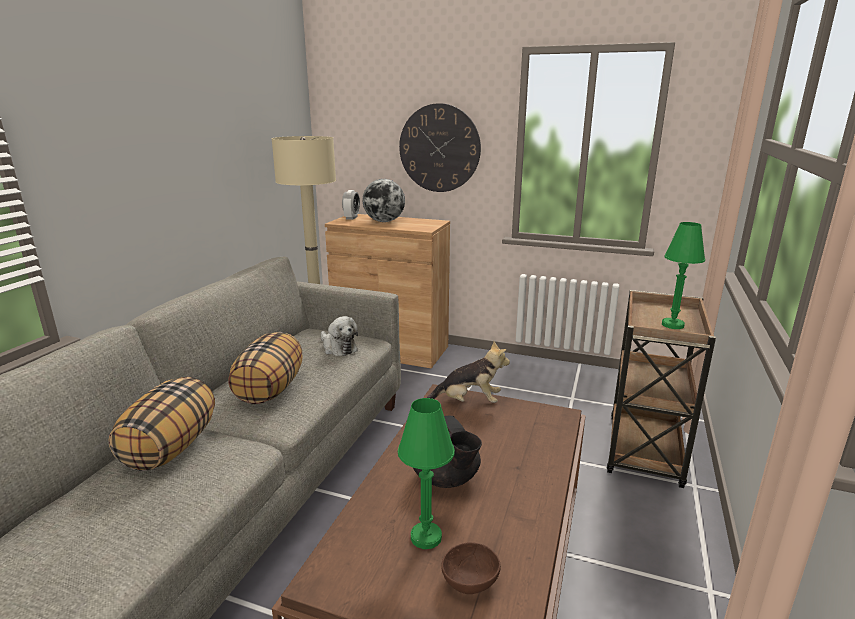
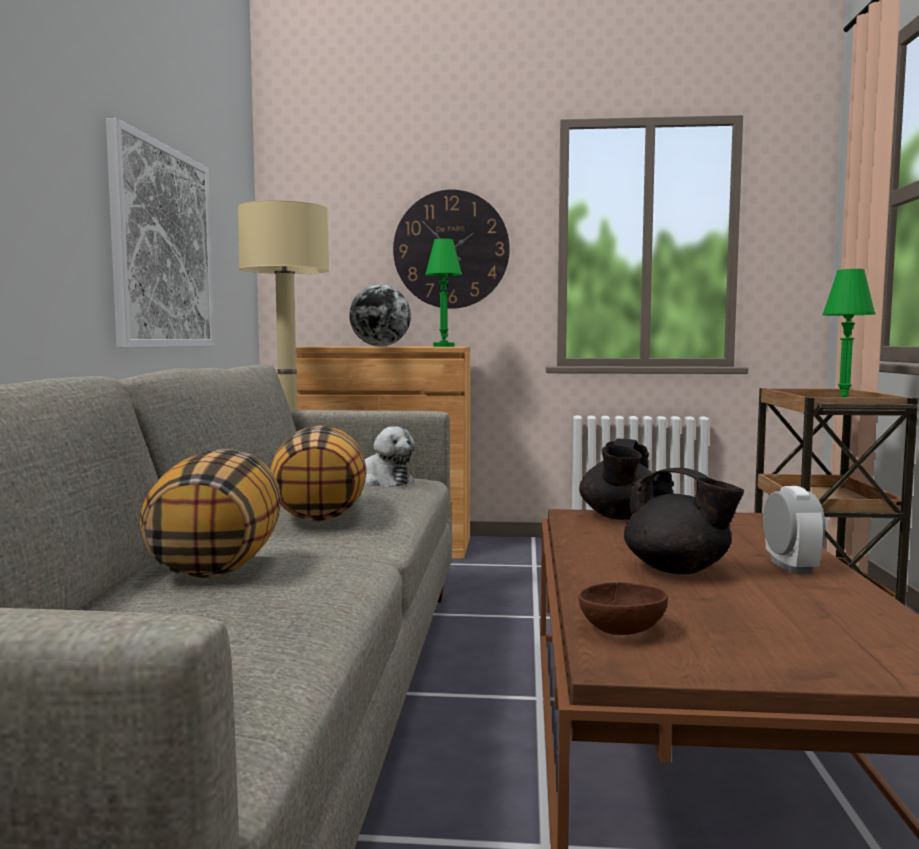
camera: 15 degrees left, 15 degrees down
(218, 177) = (162, 247): none -> picture
(351, 218) = (326, 346): alarm clock -> alarm clock (790, 567)
(426, 537) = (719, 613): green table lamp -> green table lamp (443, 346)
(469, 402) = (619, 517): plush toy -> black teapot
(469, 580) = (832, 638): brown bowl -> brown bowl (620, 629)

